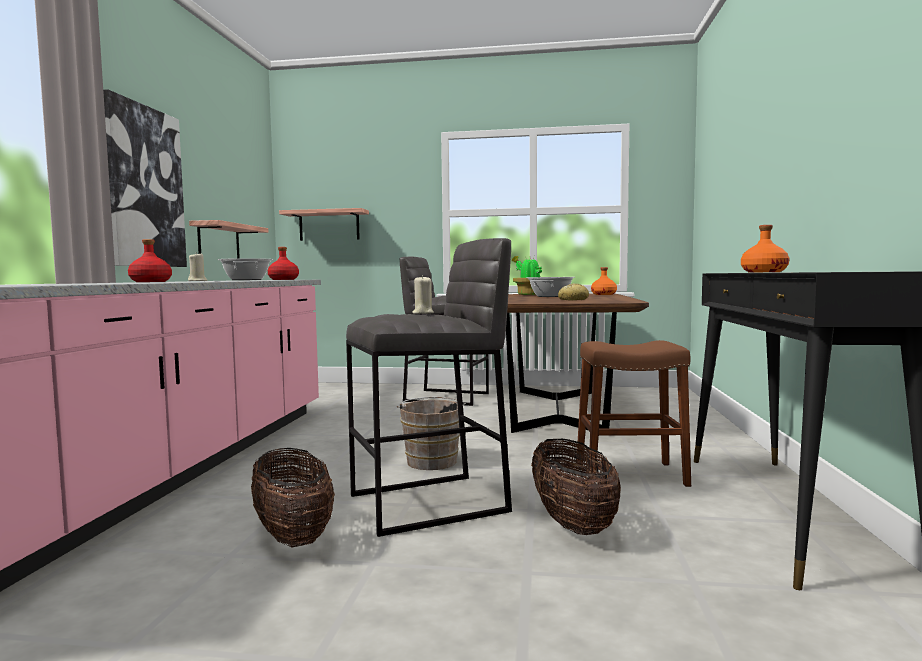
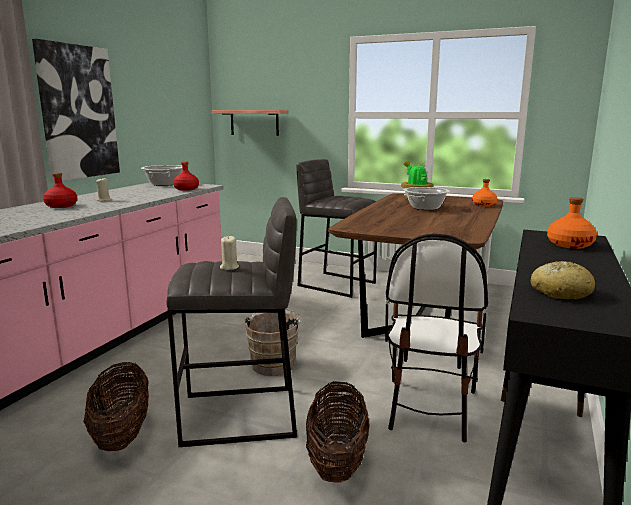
camera: 15 degrees right, 10 degrees up
(219, 242) = (153, 145): shelf -> none
(573, 300) = (426, 224): bread -> bread (560, 292)
(630, 474) = (429, 407): brown stool -> chair

